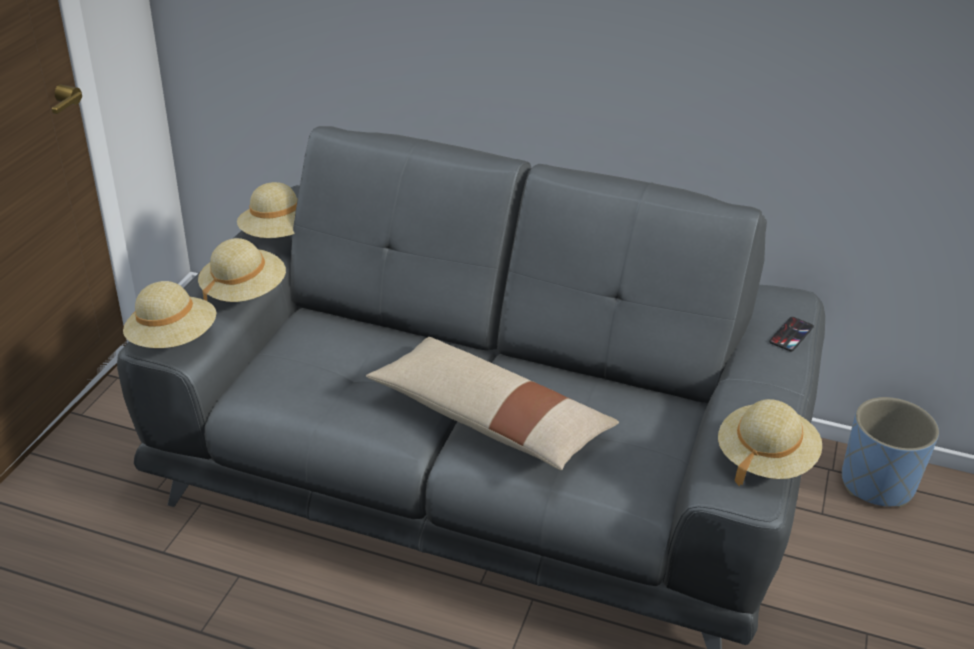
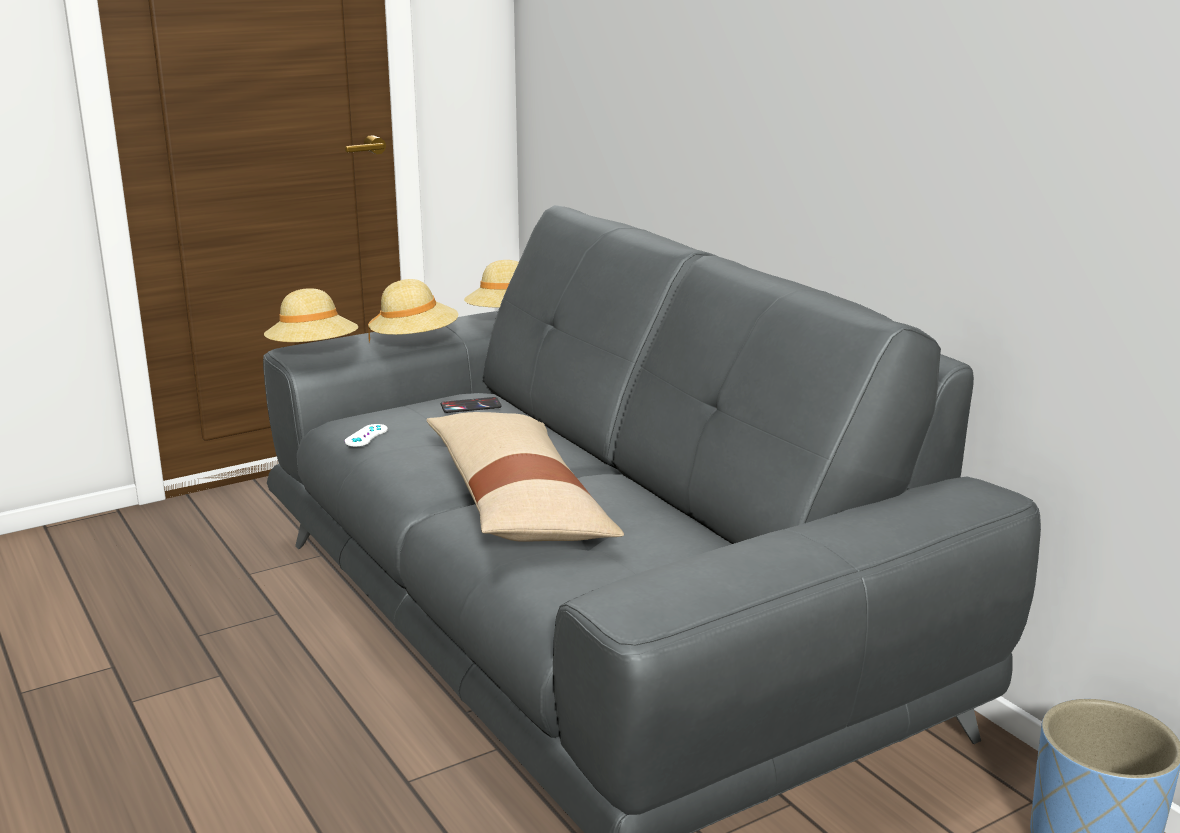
camera: 40 degrees right, 15 degrees down
(289, 402) = (366, 435): none -> white game controller
(764, 459) = (701, 593): beige hat -> none
(791, 334) = (928, 518): phone -> phone (471, 406)

